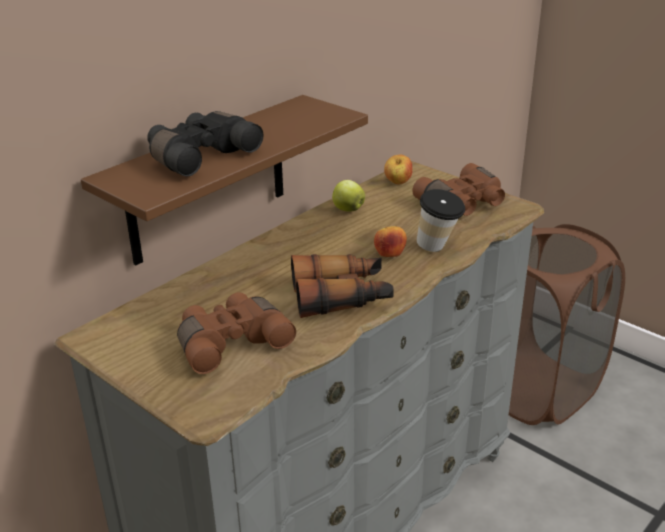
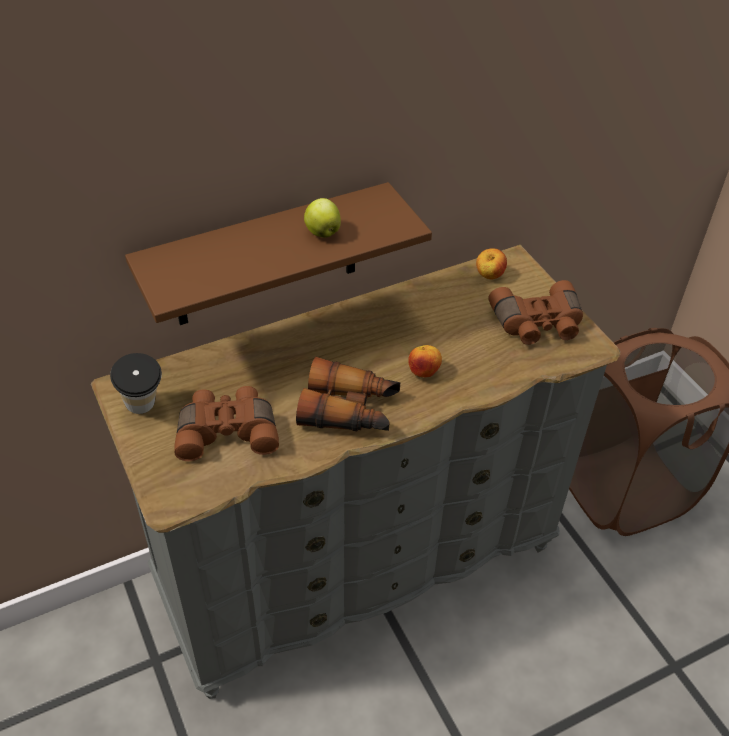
camera: 20 degrees right, 15 degrees up
(199, 156) = (239, 252): black binoculars -> none
(347, 209) = (418, 299): apple -> apple (322, 232)
(438, 248) = (476, 377): cup -> cup (144, 410)

